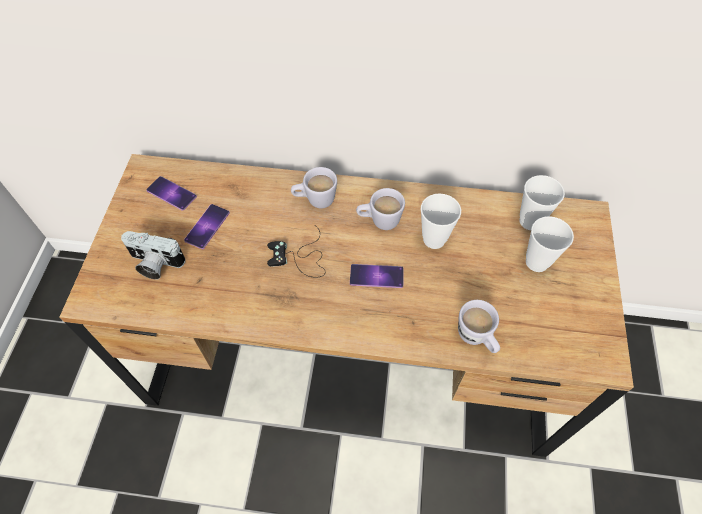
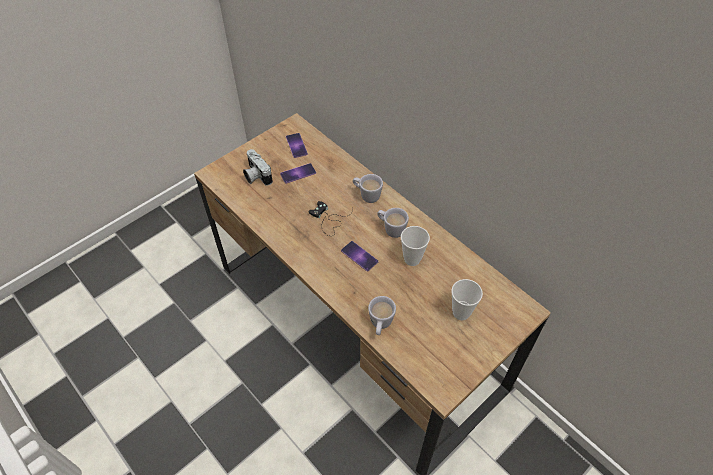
camera: 40 degrees right, 5 degrees down
(530, 221) = (483, 288): cup -> none

